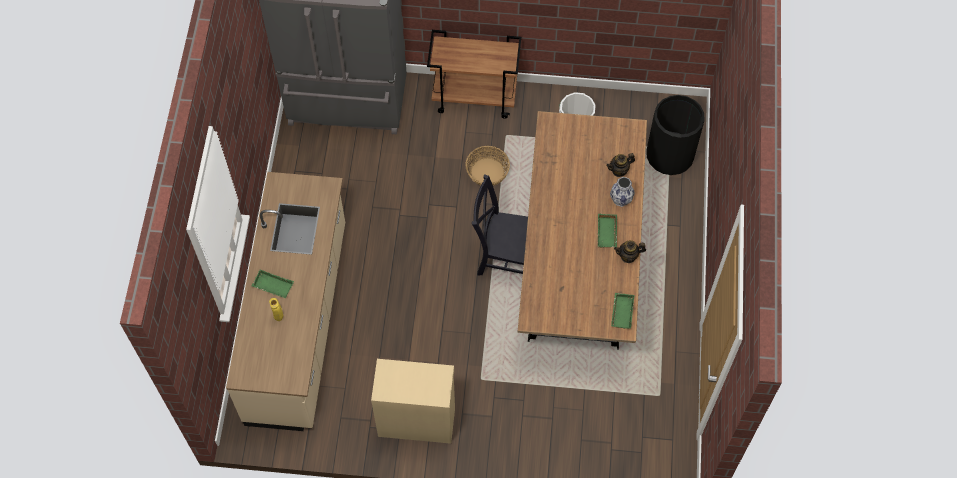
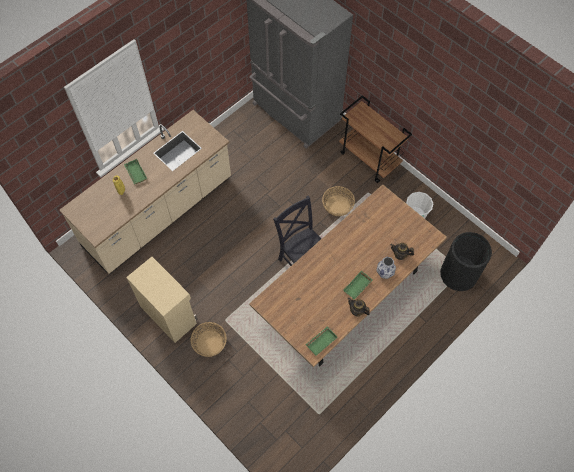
camera: 40 degrees right, 0 degrees up
(487, 415) = (209, 343): none -> basket

